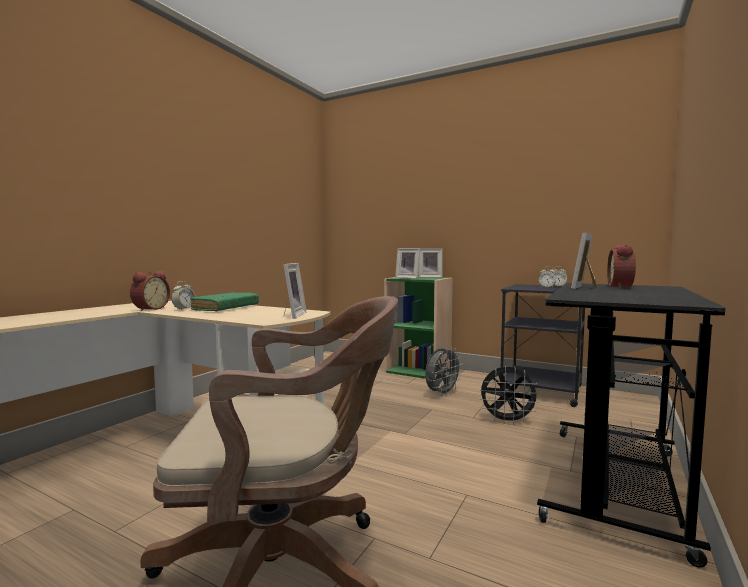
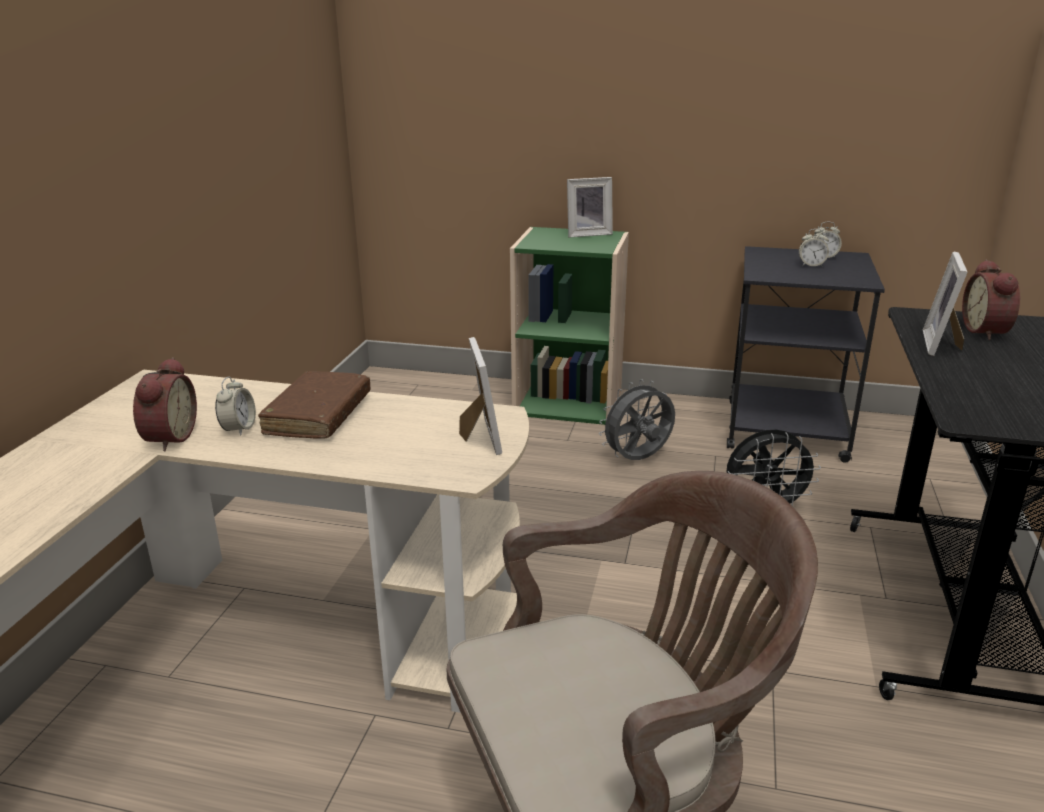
camera: 15 degrees left, 20 degrees up
(226, 308) = (318, 416): green book -> brown book
(408, 278) = (554, 243): picture frame -> none
(442, 394) = (638, 460): grey fan -> grey fan turned 150 degrees counterclockwise

